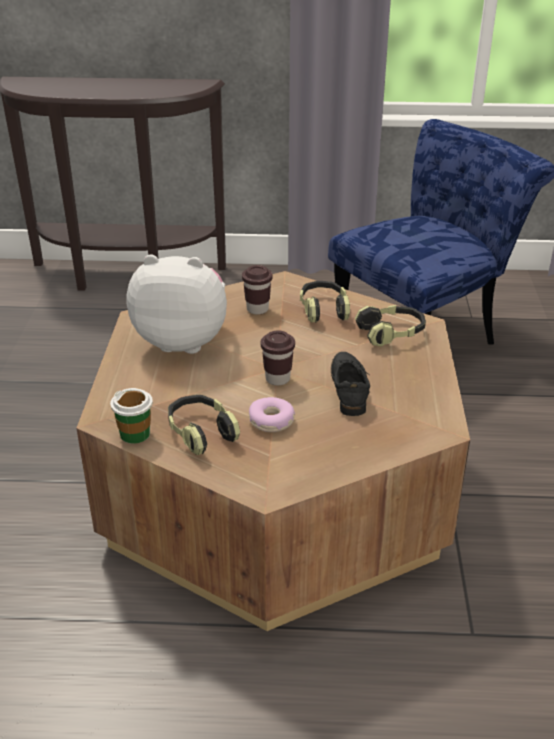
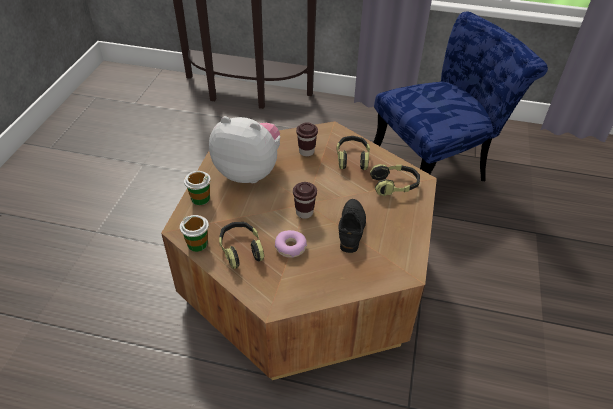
camera: 10 degrees right, 10 degrees up
(122, 380) = (200, 198): none -> cup

